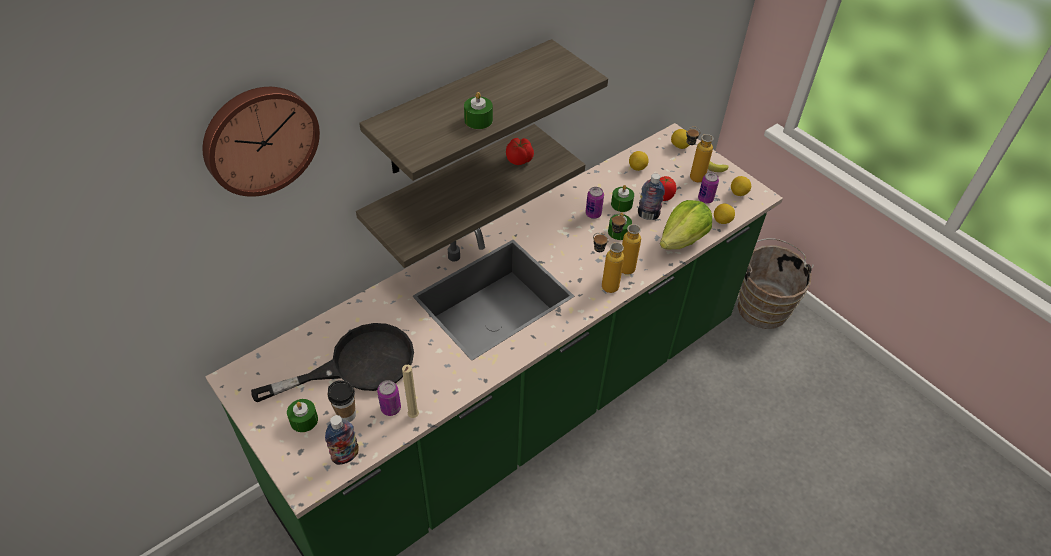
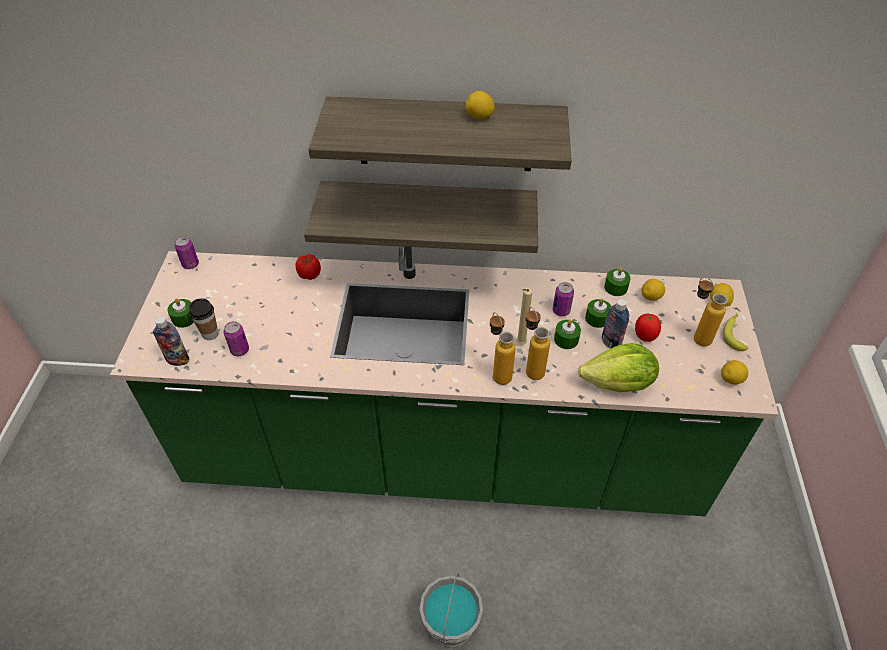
camera: 45 degrees right, 0 degrees up
(259, 139) = (225, 67): wall clock -> none
(357, 365) = (256, 306): black frying pan -> none
(413, 417) = (245, 367): beige candle -> beige candle (519, 344)
(478, 120) = (410, 137): green candle -> green candle (615, 287)
(519, 160) = (486, 211): tomato -> tomato (309, 275)
(646, 521) = (451, 625): none -> grey bucket
(705, 199) = (687, 363): can -> can (190, 264)
(722, 221) = (680, 393): lemon -> lemon (479, 117)
(762, 305) = (762, 535): brown bucket -> none

